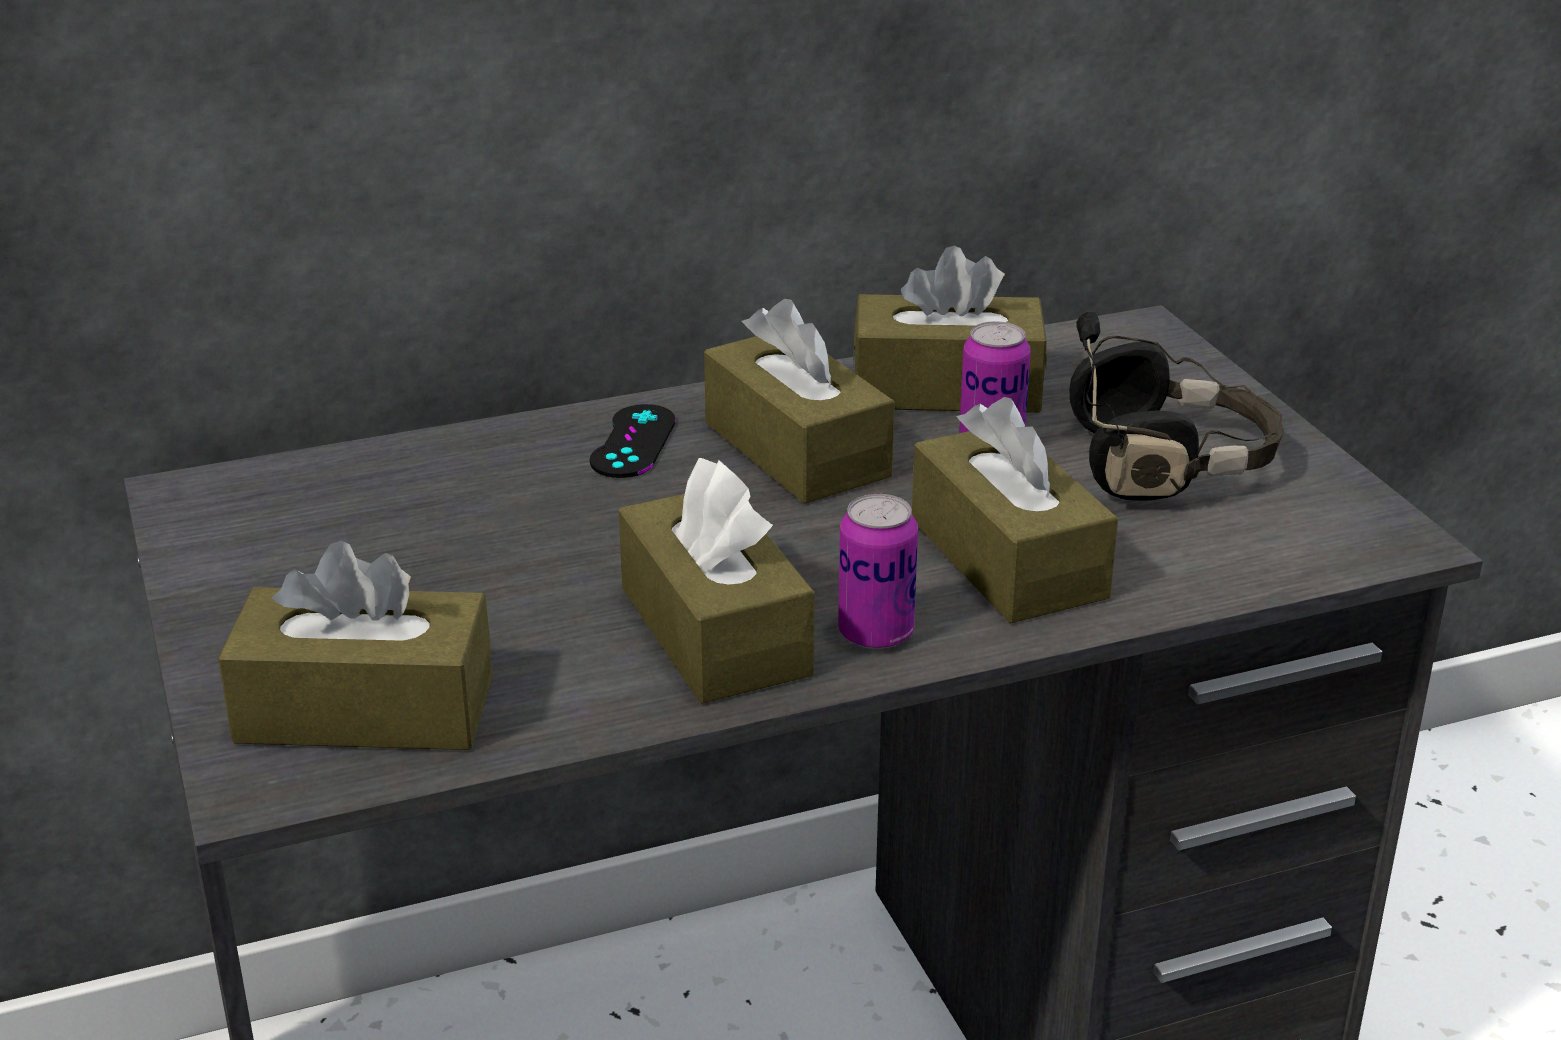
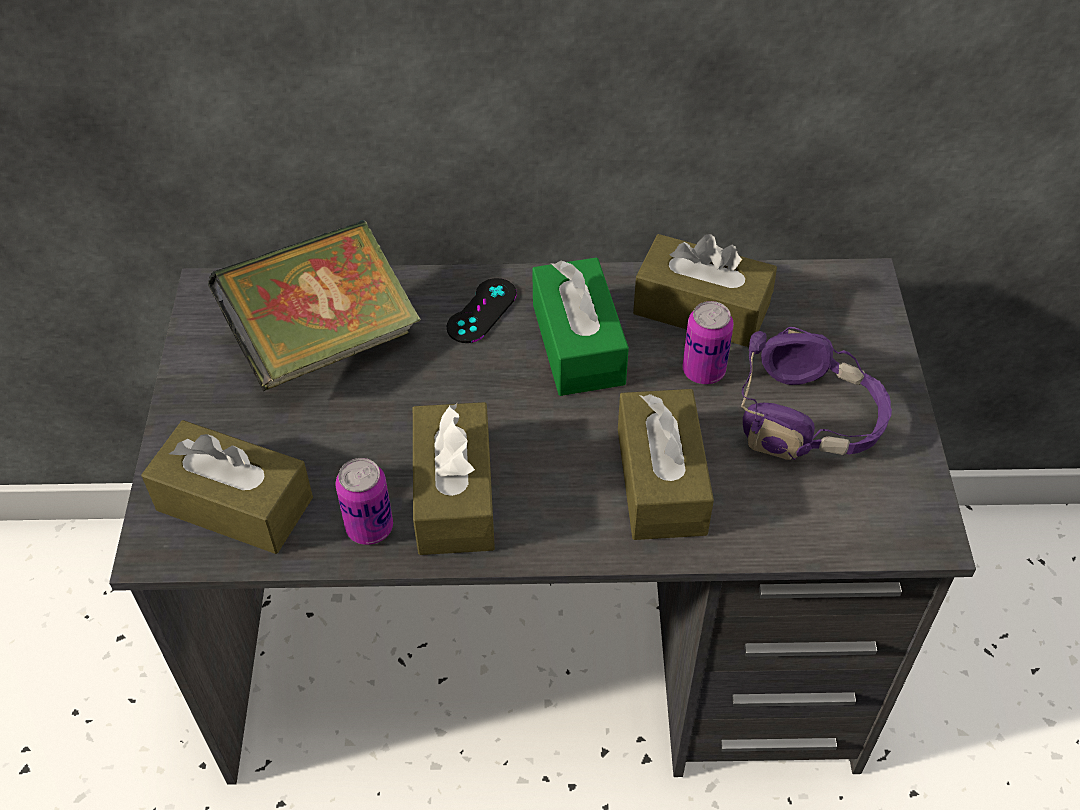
camera: 20 degrees right, 20 degrees up
(408, 514) = (324, 342): none -> book
(796, 450) = (578, 344): brown tissue box -> green tissue box
(876, 633) = (548, 524): can -> can (369, 527)
(1168, 465) = (810, 421): black headphones -> purple headphones

